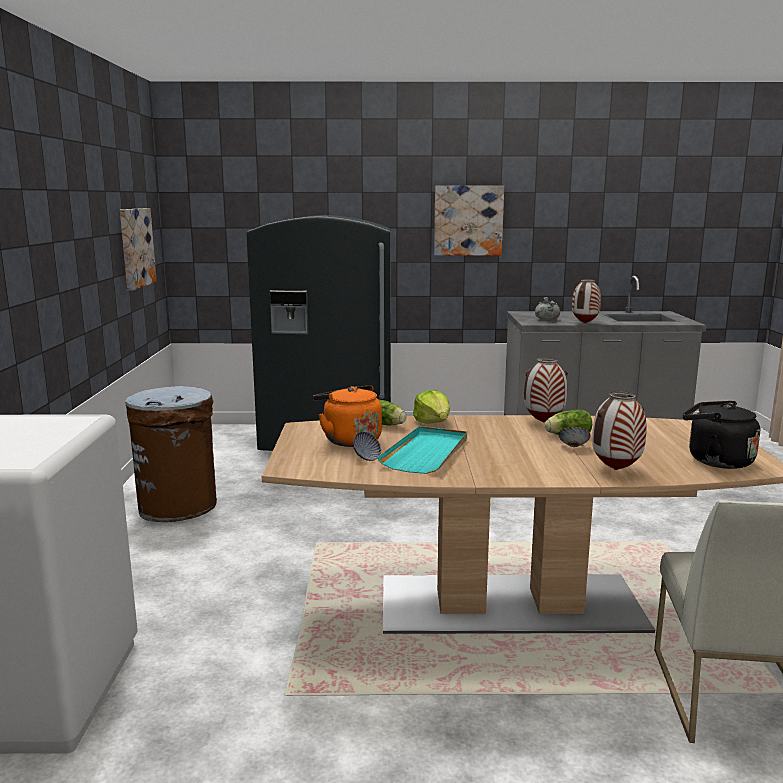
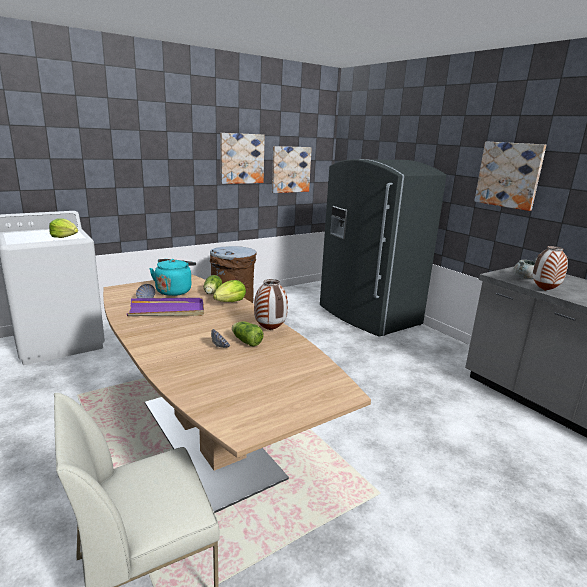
camera: 55 degrees right, 5 degrees up
(62, 427) = (64, 237): none -> lettuce
(97, 234) = (241, 158): none -> picture
(349, 440) = (174, 291): orange kettle -> turquoise kettle
(427, 453) = (167, 310): turquoise tray -> purple tray
(615, 470) = (179, 366): vase -> none
(715, 461) = (238, 404): black kettle -> none

